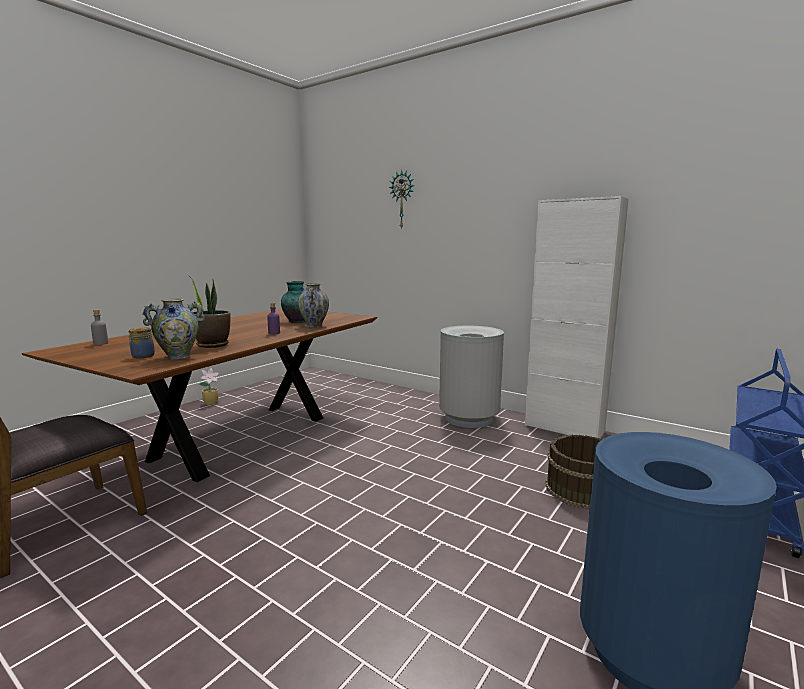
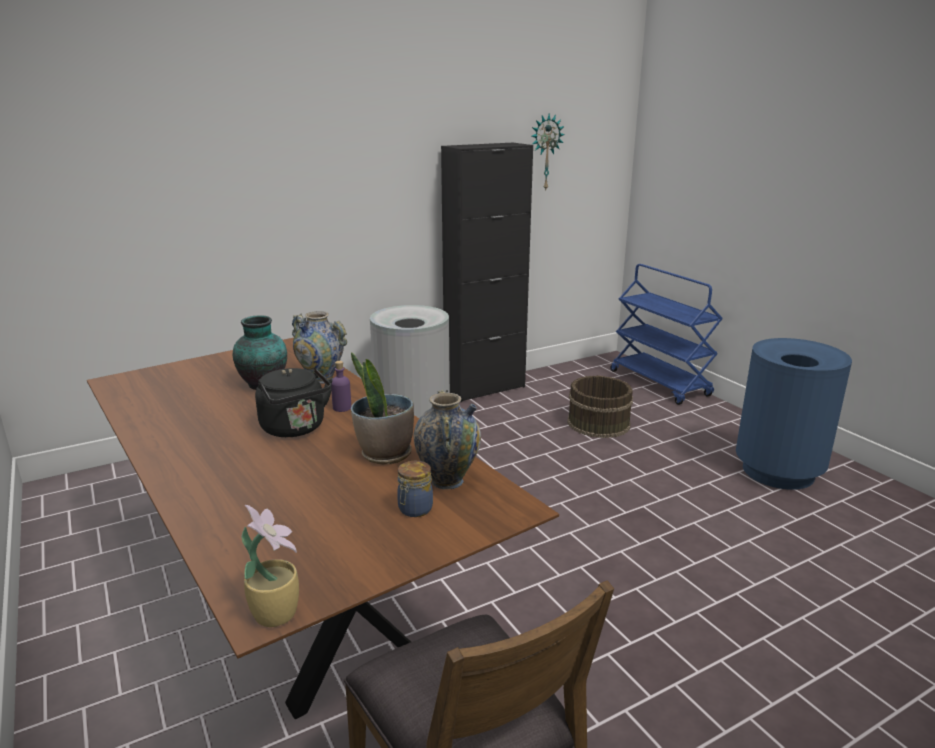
camera: 65 degrees left, 10 degrees up
(101, 343) = (245, 558): grey bottle -> none
(211, 403) = (70, 625): potted plant -> potted plant (276, 612)
(241, 331) = (295, 429): none -> black kettle
(403, 200) = (218, 139): wall clock -> wall clock (545, 152)
(564, 428) = (484, 388): white cabinet -> black cabinet

